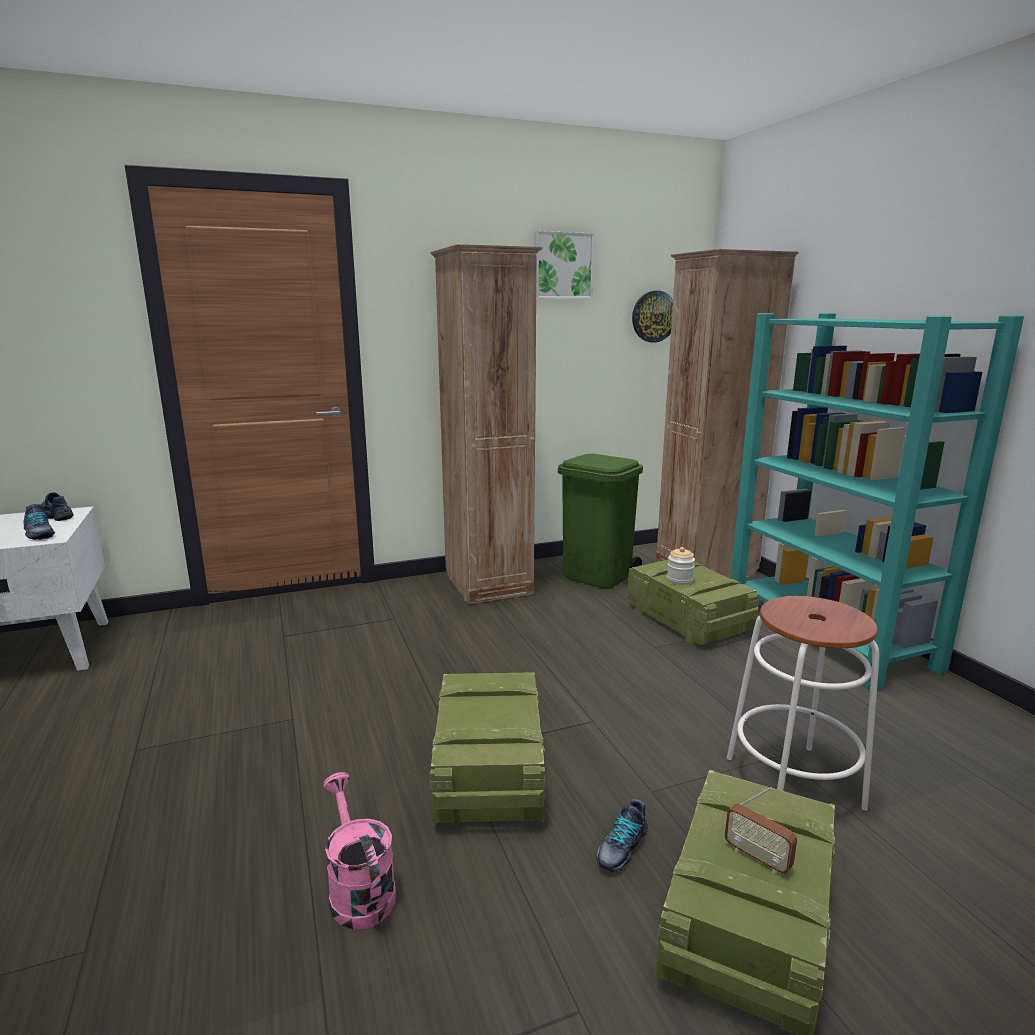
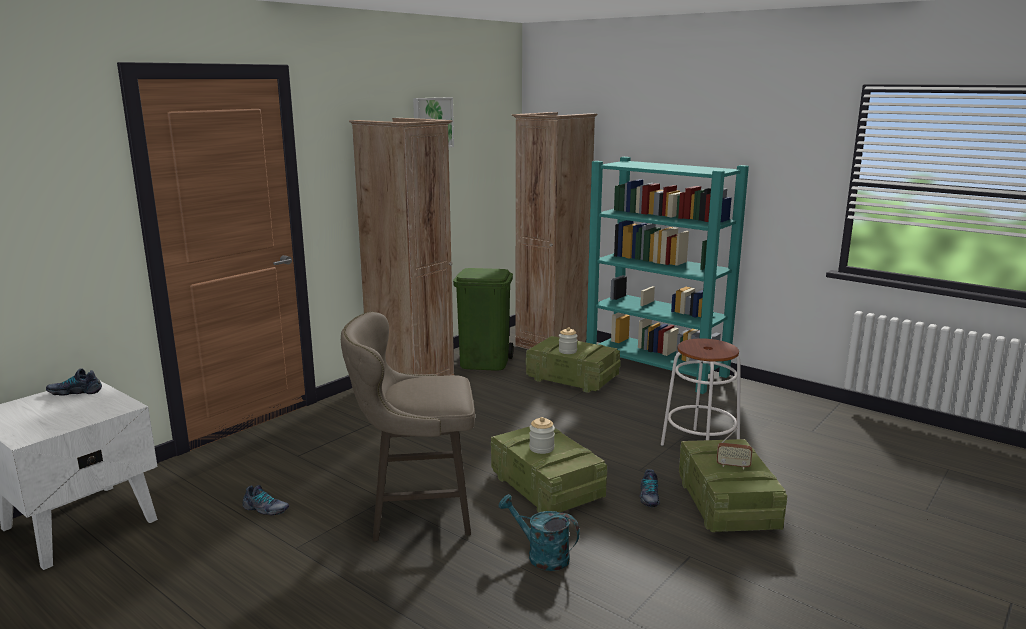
camera: 30 degrees left, 0 degrees up
(38, 533) = (103, 406): shoe -> shoe (265, 509)
(299, 749) = (415, 512): none -> beige stool
(358, 889) = (541, 555): pink watering can -> turquoise watering can
(480, 712) = (541, 448): none -> jar
(653, 316) = (489, 156): wall clock -> none

